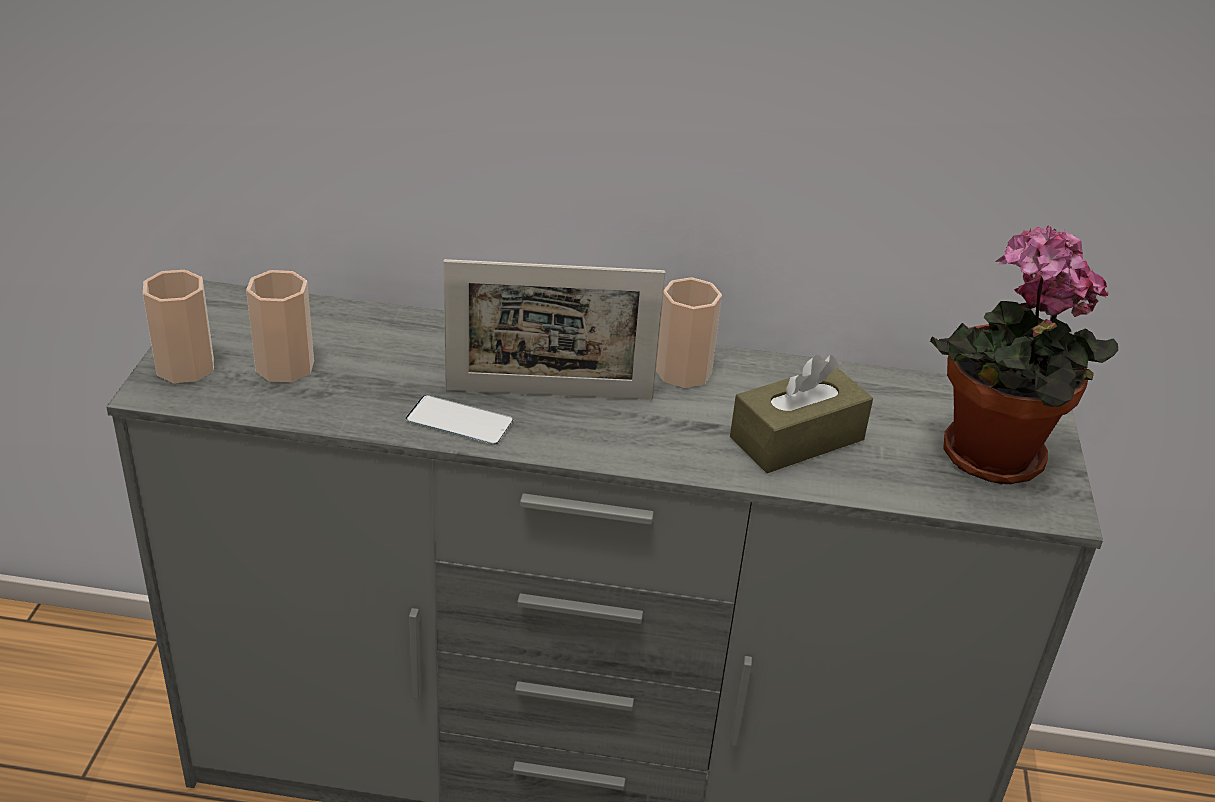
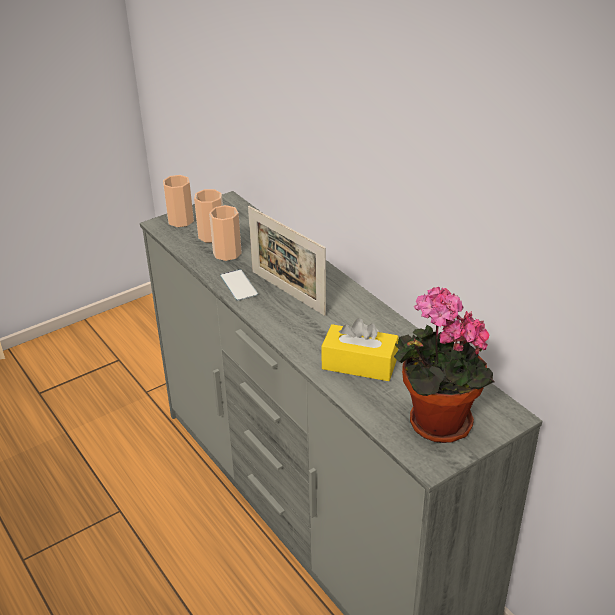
camera: 50 degrees right, 0 degrees up
(683, 372) = (357, 312): cup -> cup (227, 253)
(797, 438) = (359, 364): brown tissue box -> yellow tissue box

